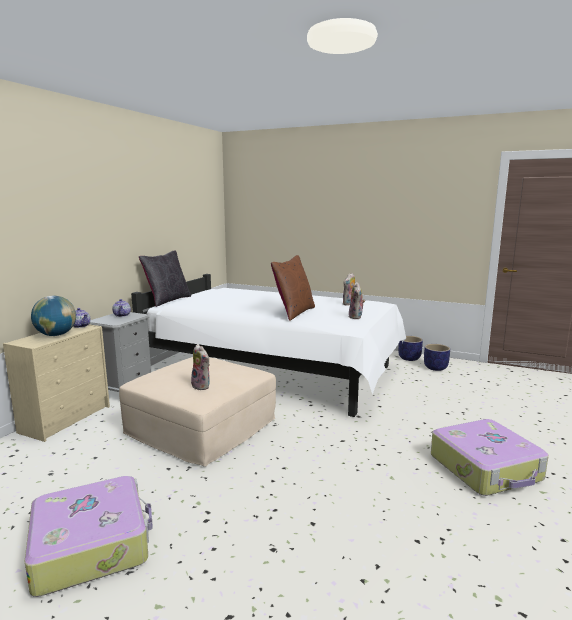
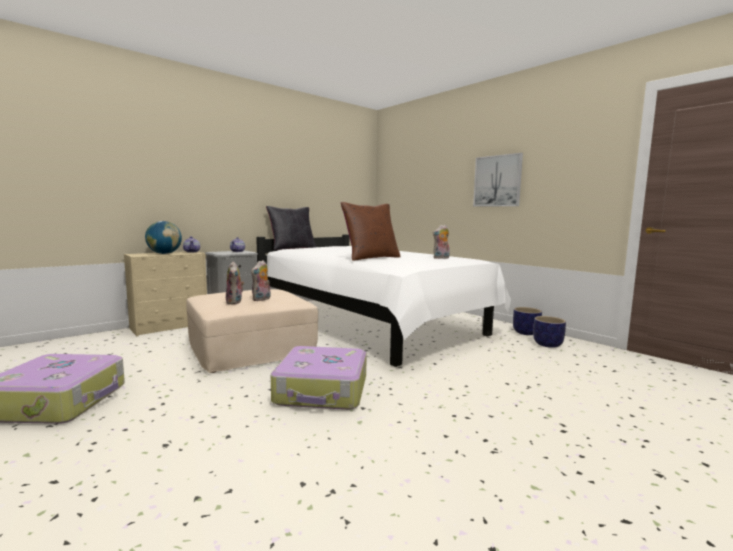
camera: 25 degrees right, 5 degrees down
(356, 317) = (424, 264): plush toy -> plush toy (261, 299)
(371, 221) = (497, 181): none -> picture
(486, 468) = (486, 442): suitcase -> suitcase (322, 390)

